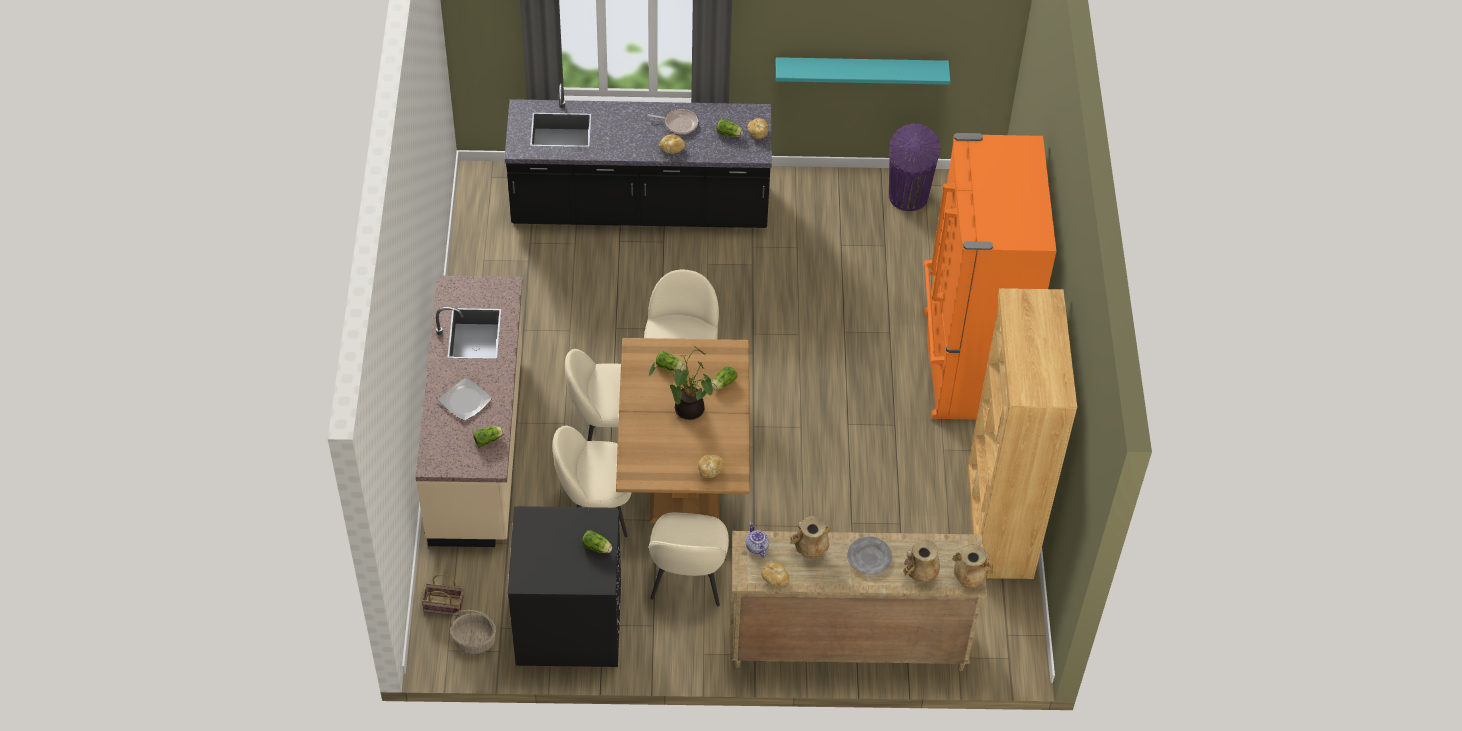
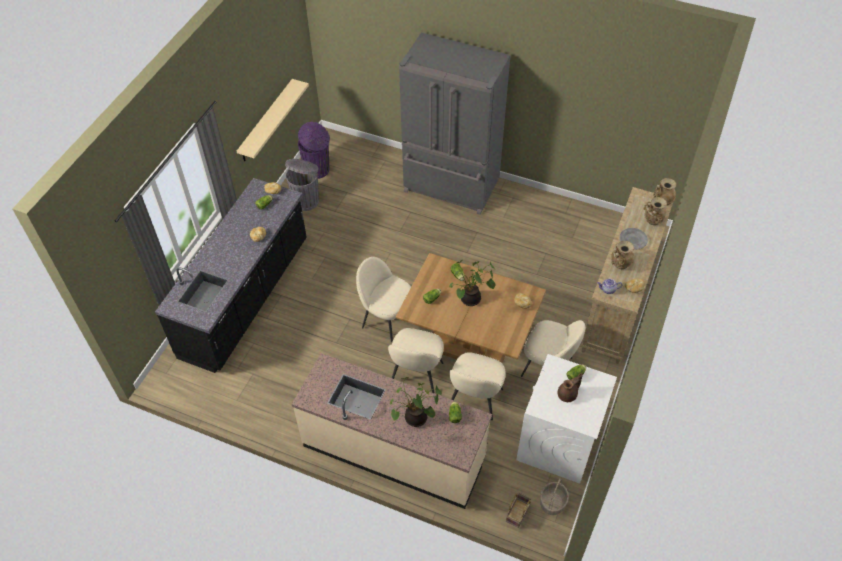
camera: 65 degrees left, 0 degrees up
(465, 401) = (415, 419): plate -> potted plant
(562, 545) = (568, 394): none -> brown teapot
(568, 624) = (558, 443): black washing machine -> white washing machine
(679, 123) = (239, 226): frying pan -> none
(842, 206) = (306, 201): none -> grey trash can
(861, 70) = (266, 121): turquoise shelf -> beige shelf
(967, 365) = (450, 187): orange fridge -> grey fridge
(998, 522) = (561, 211): brown bookcase -> none

